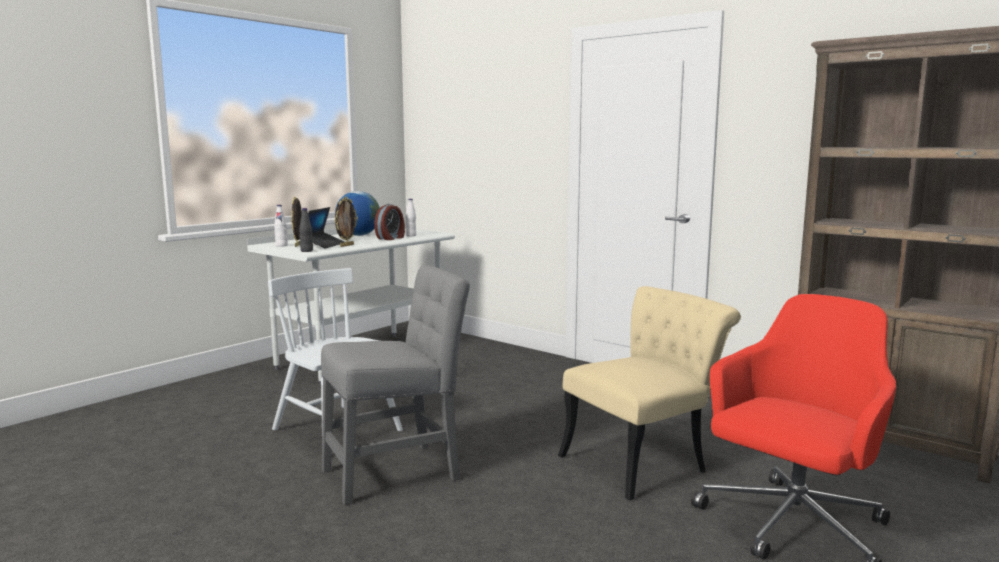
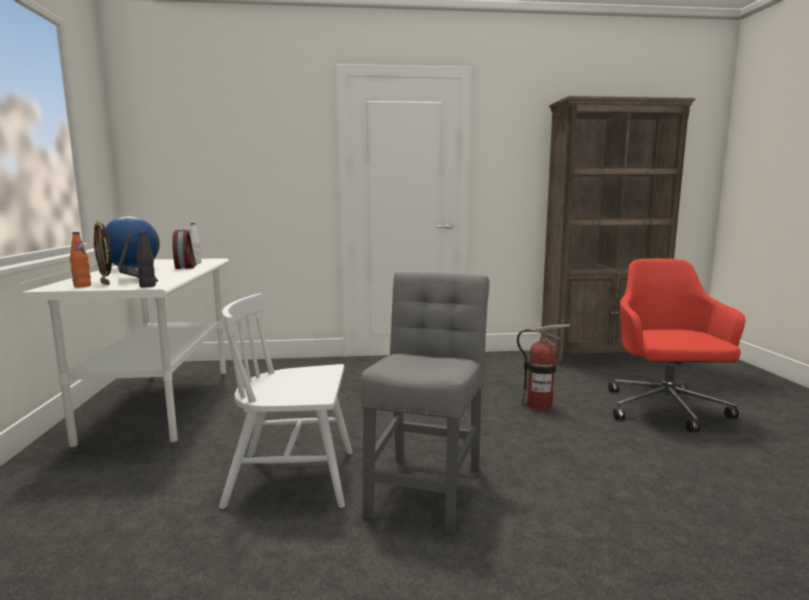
camera: 45 degrees left, 0 degrees up
(281, 245) = (82, 286): white bottle -> orange bottle
(346, 245) = (169, 277): picture frame -> none
(643, 461) = (539, 405): beige chair -> fire extinguisher

